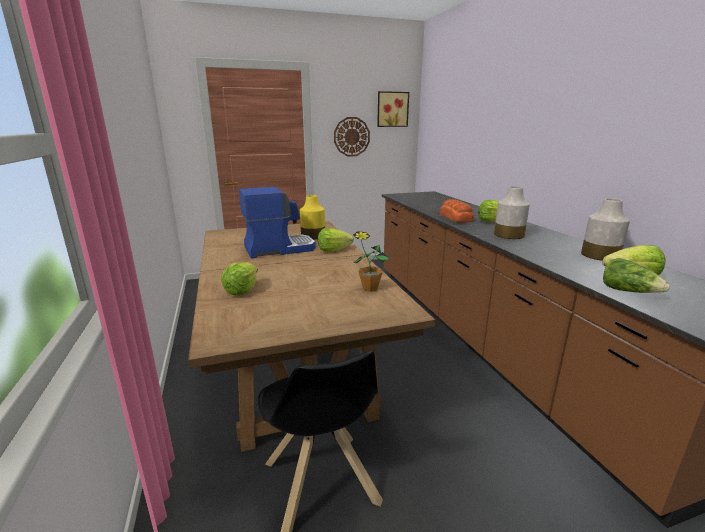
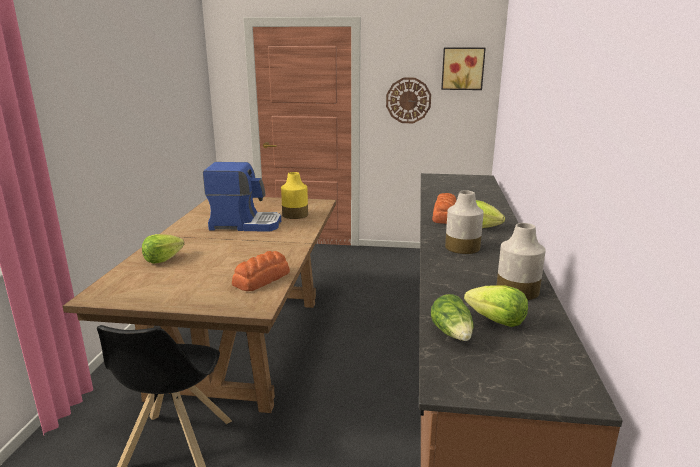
camera: 25 degrees right, 0 degrees up
(333, 250) = (290, 234): lettuce -> none
(370, 288) = (262, 279): potted plant -> bread

